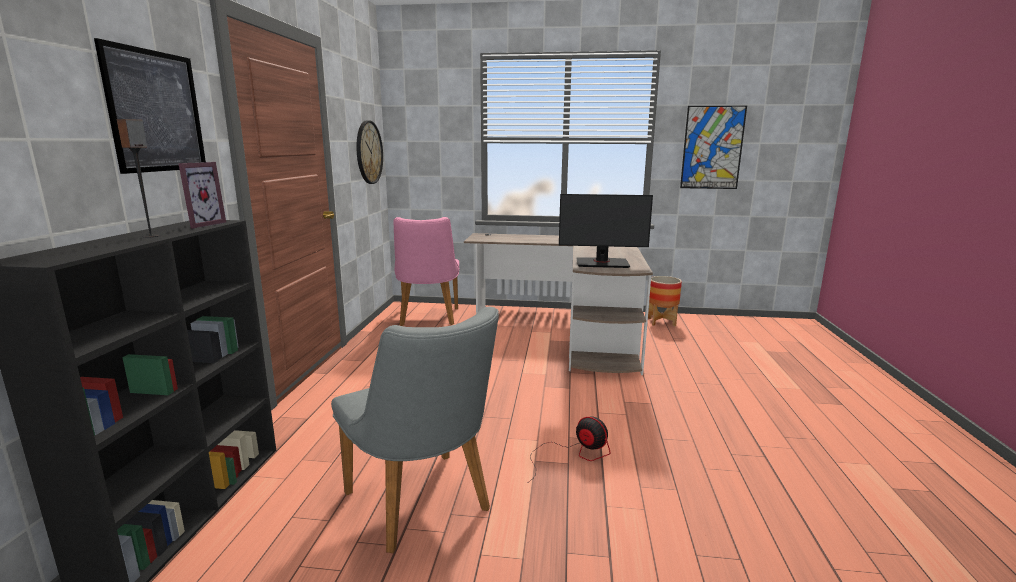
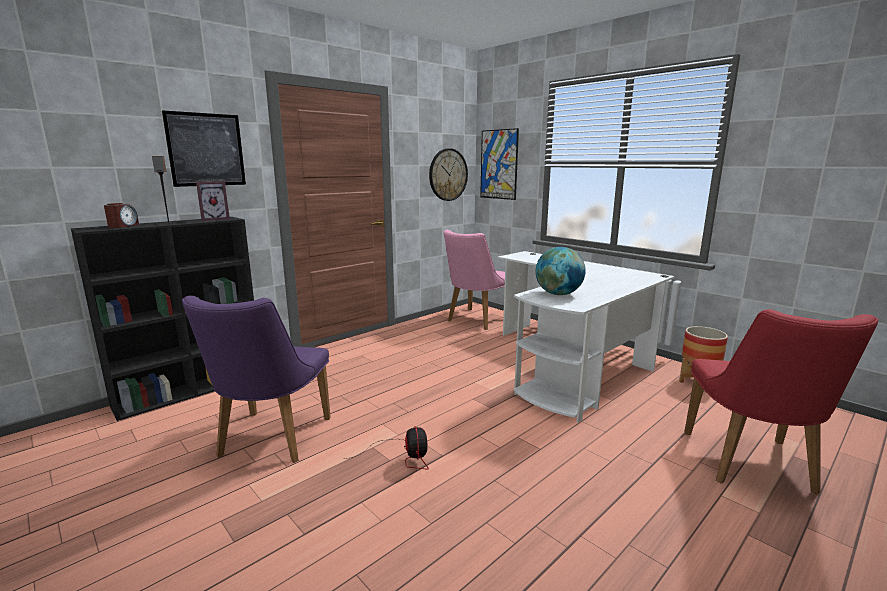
camera: 40 degrees right, 0 degrees up
(83, 248) = (123, 226): none -> alarm clock
(424, 507) = (269, 442): grey chair -> purple chair
(570, 333) = (573, 364): brown desk -> white desk
(602, 263) = (558, 294): monitor -> globe
(712, 148) = (805, 174): picture -> picture (499, 164)
(762, 365) = (753, 467): none -> red chair

